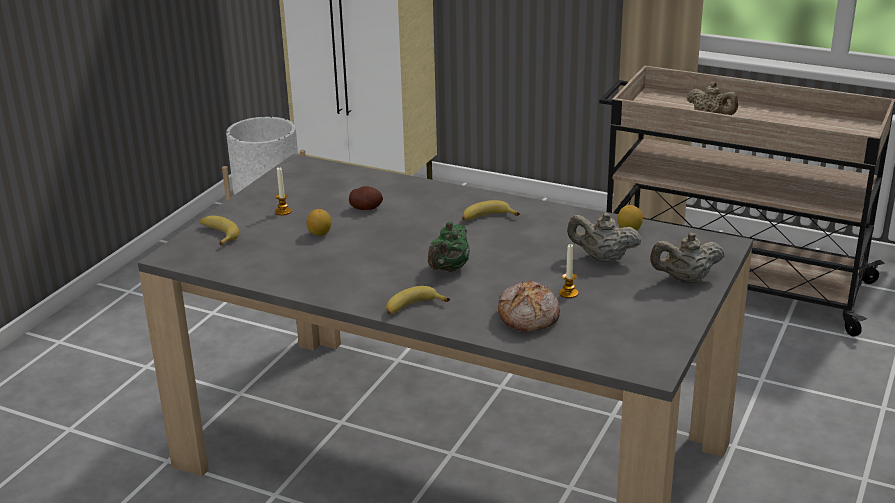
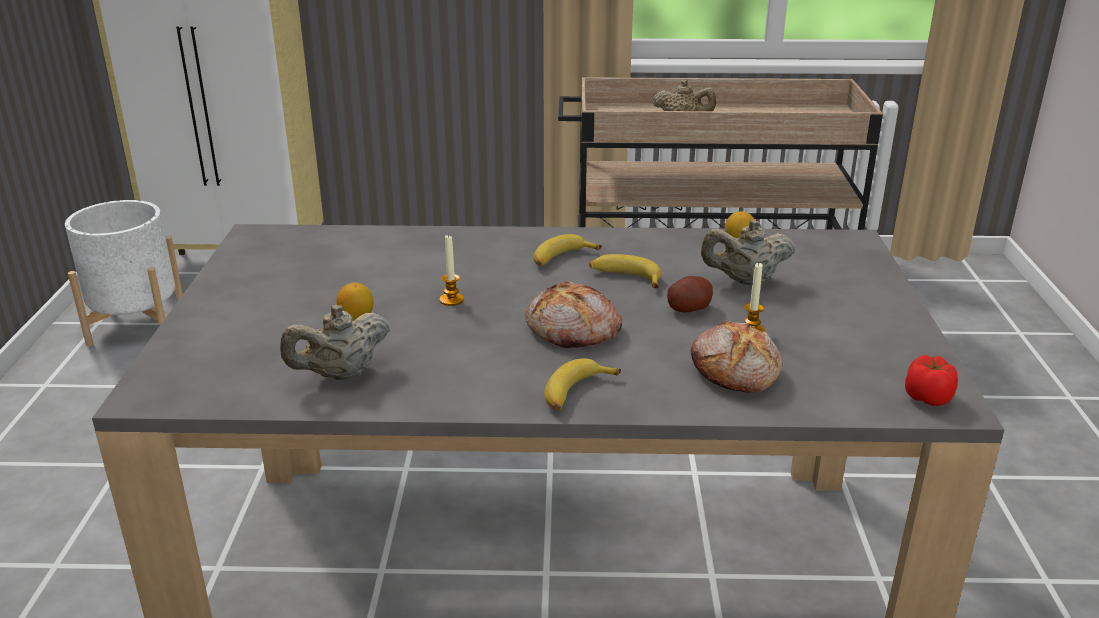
camera: 25 degrees left, 0 degrees up
(218, 234) = (201, 349): banana -> banana (625, 278)
(283, 211) = (278, 299): candle -> candle (451, 300)
(366, 208) = (394, 274): potato -> potato (688, 308)
(449, 269) = (574, 330): green teapot -> bread
(642, 361) = (928, 397): none -> tomato
(685, 280) = (861, 287): beige teapot -> beige teapot (341, 374)

